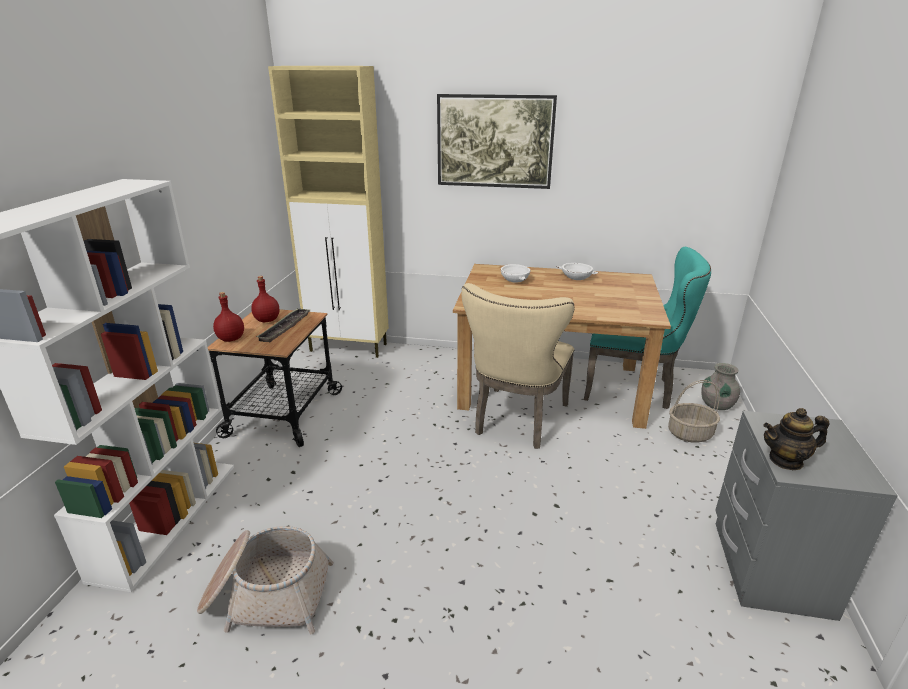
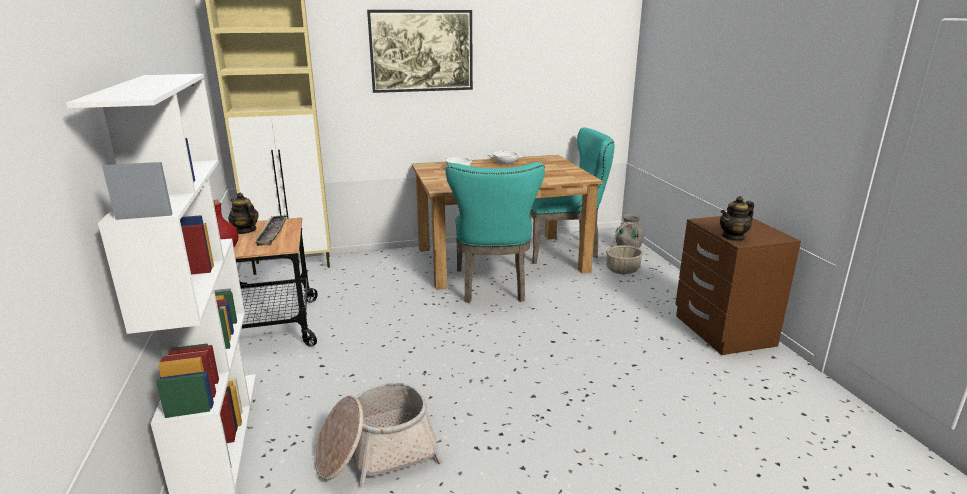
camera: 25 degrees left, 5 degrees down
(267, 320) = (245, 230): red bottle -> teapot
(517, 421) = (493, 287): beige chair -> turquoise chair
(768, 567) = (722, 331): grey nightstand -> brown nightstand

